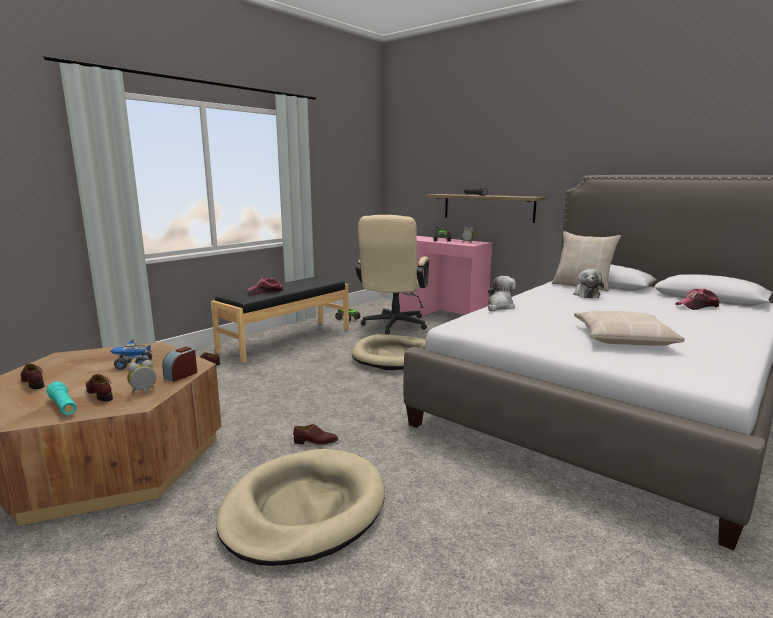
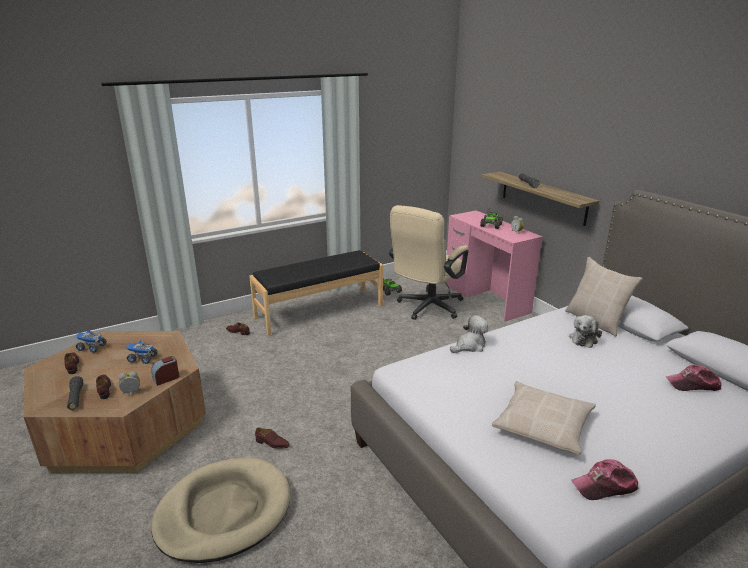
camera: 20 degrees right, 10 degrees up
(50, 366) = (91, 348): none -> toy truck
(63, 406) = (76, 398): turquoise flashlight -> black flashlight
(266, 291) = (298, 271): cap -> cap (604, 486)
(394, 356) = (400, 352): beige dog bed -> none

